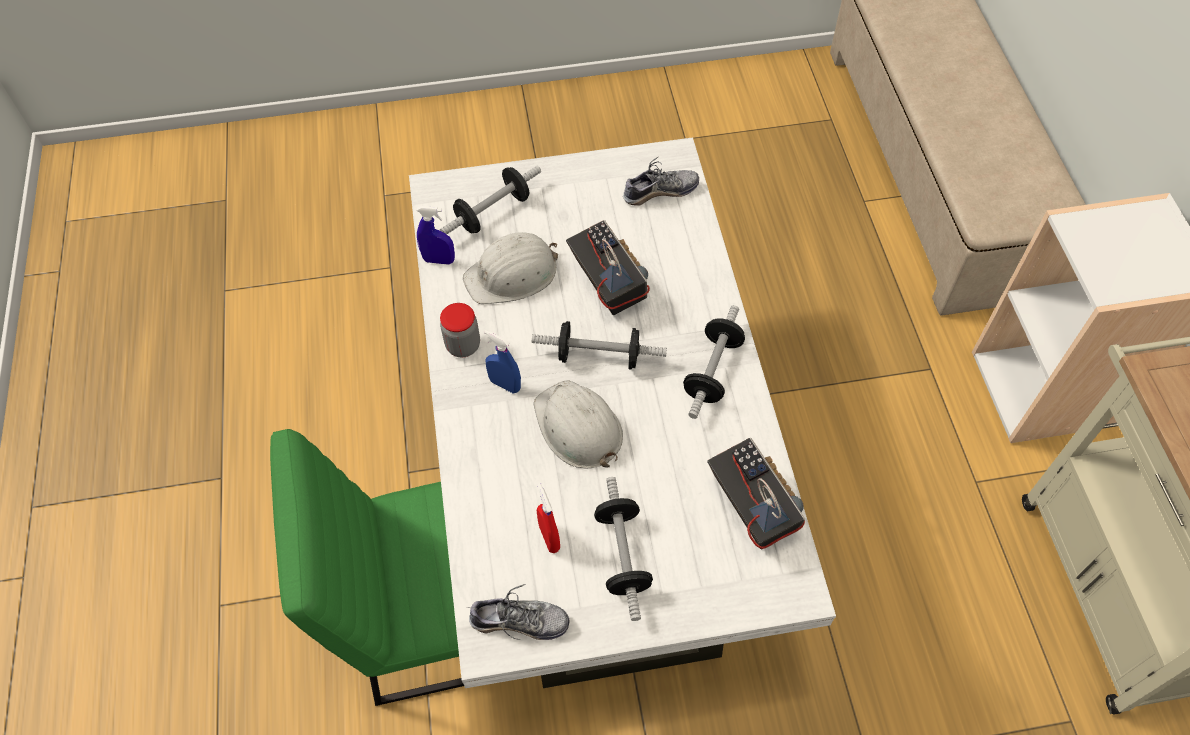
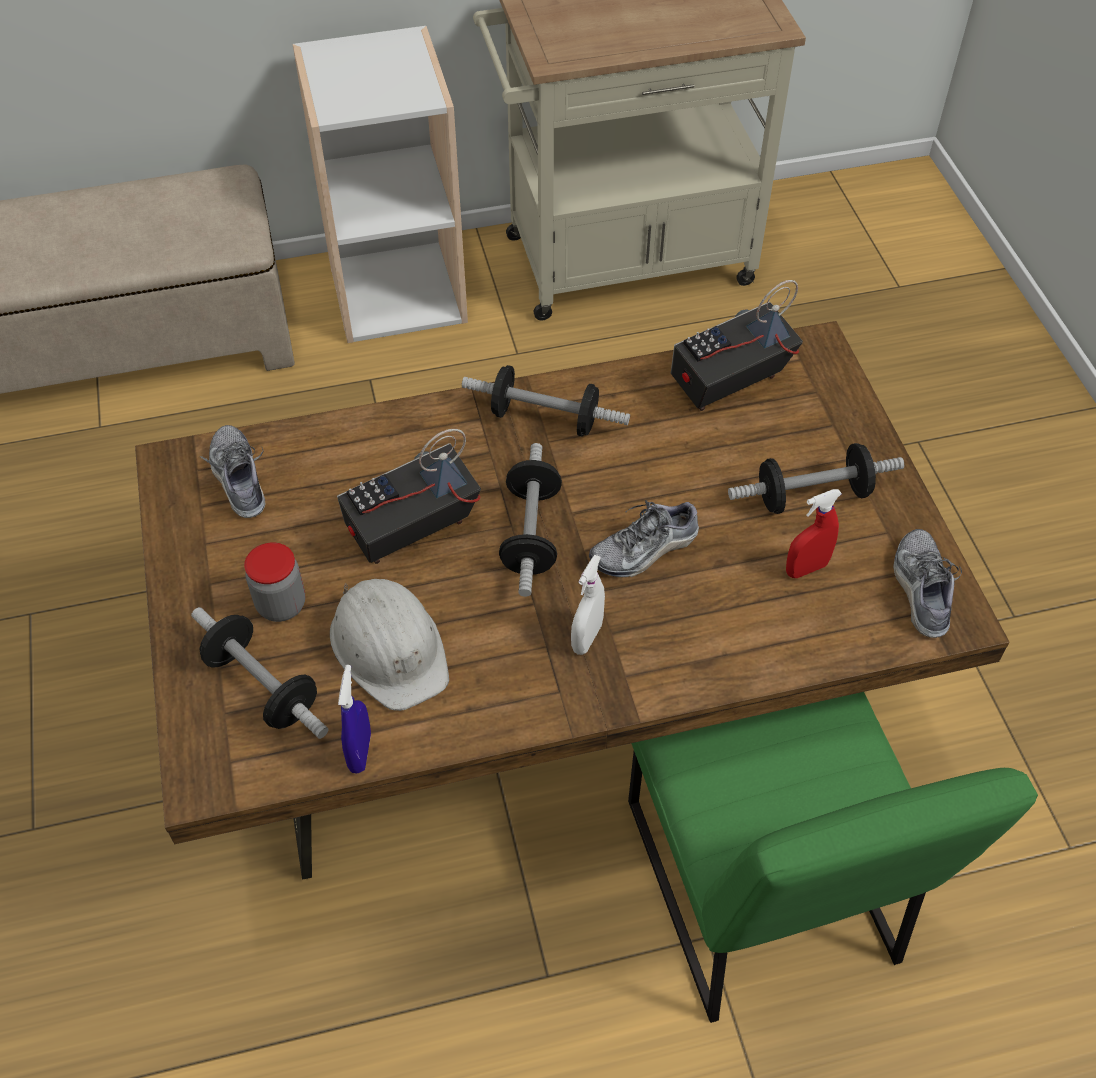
camera: 95 degrees left, 5 degrees down
(463, 345) = (523, 698): jar -> jar (281, 605)
(505, 384) = (587, 638): blue spray bottle -> white spray bottle
(578, 427) = (644, 549): white hard hat -> shoe
(595, 481) = (544, 720): white dining table -> brown dining table

